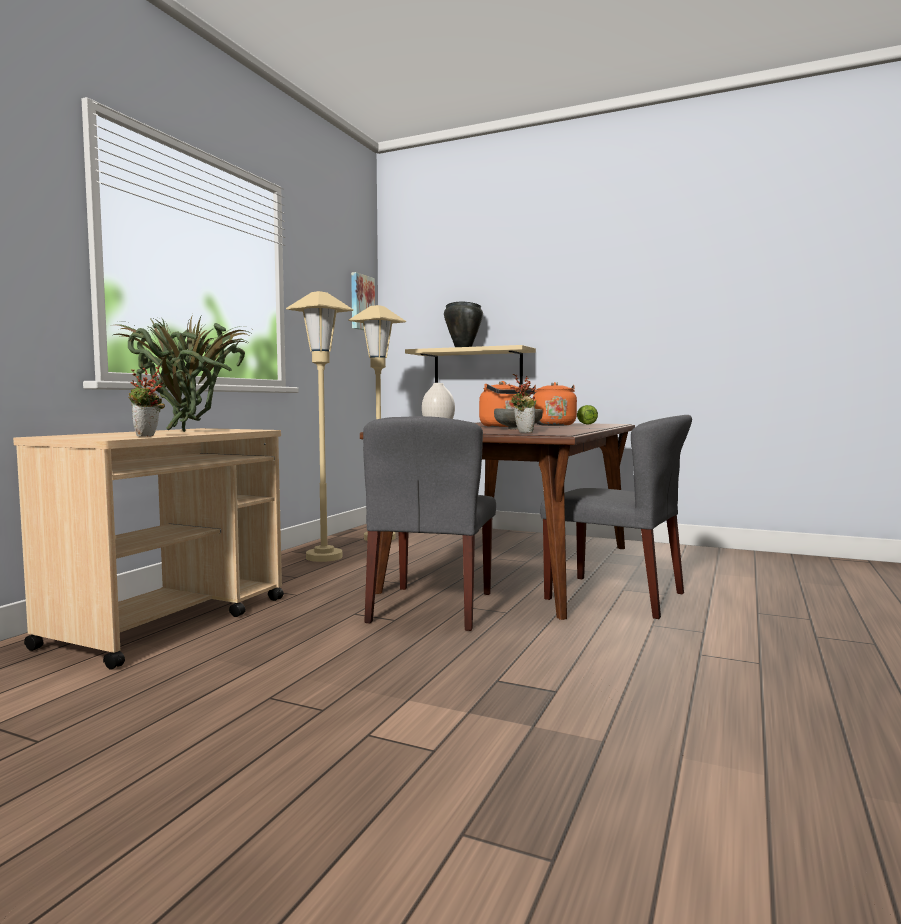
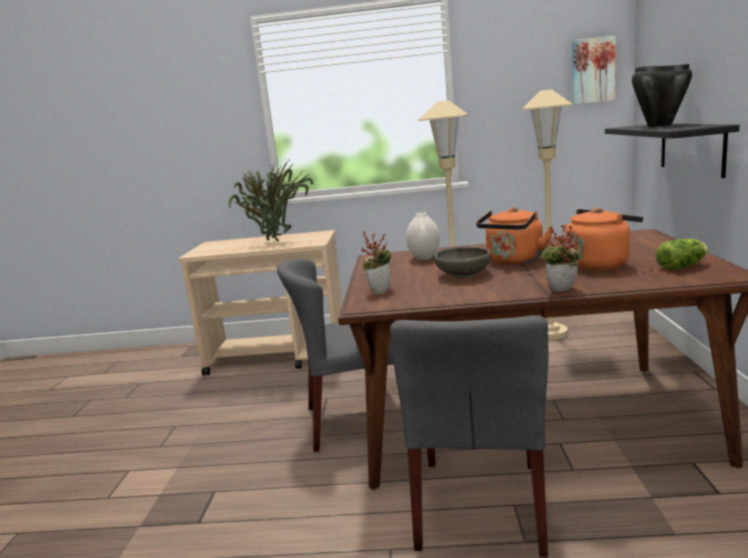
camera: 70 degrees right, 10 degrees up
(148, 436) = (218, 252): potted plant -> potted plant (561, 291)
(477, 367) = (691, 148): beige shelf -> black shelf

